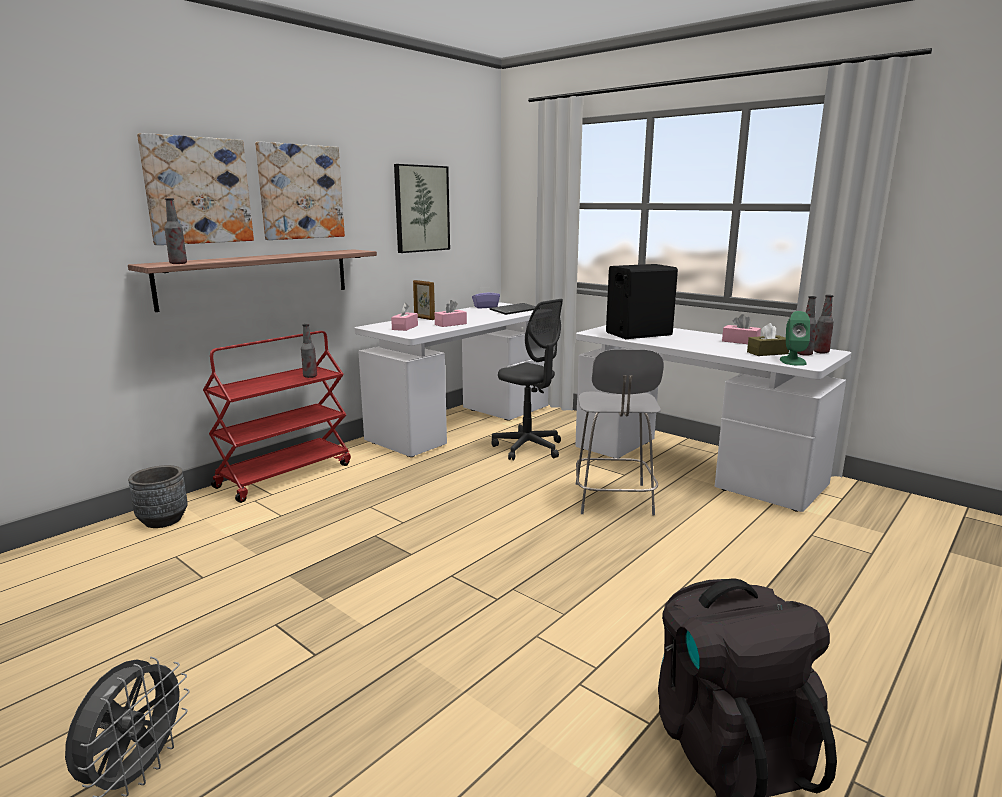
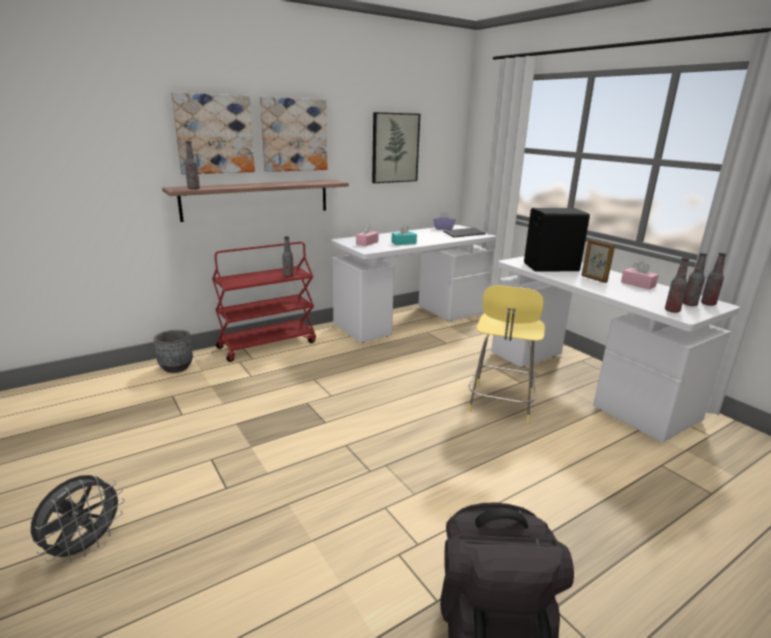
camera: 15 degrees right, 5 degrees up
(424, 318) = (387, 235): picture frame -> picture frame (593, 279)
(450, 324) = (403, 243): pink tissue box -> turquoise tissue box
(528, 448) = (453, 347): grey office chair -> none
(613, 500) = (500, 403): grey stool -> yellow stool
(767, 353) = (654, 299): brown tissue box -> none
(792, 361) = (672, 310): green speaker -> bottle

